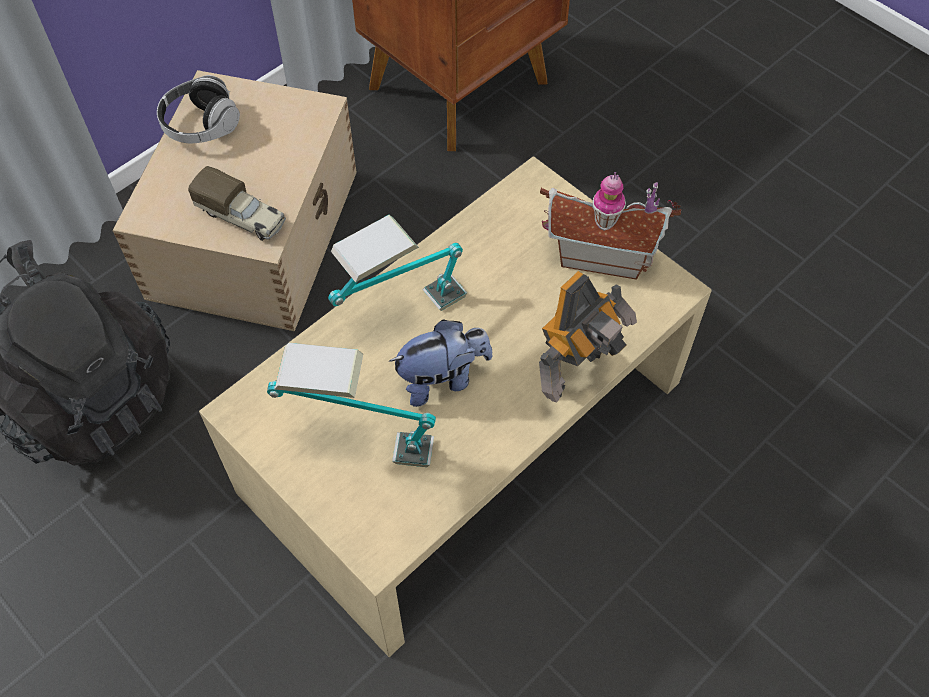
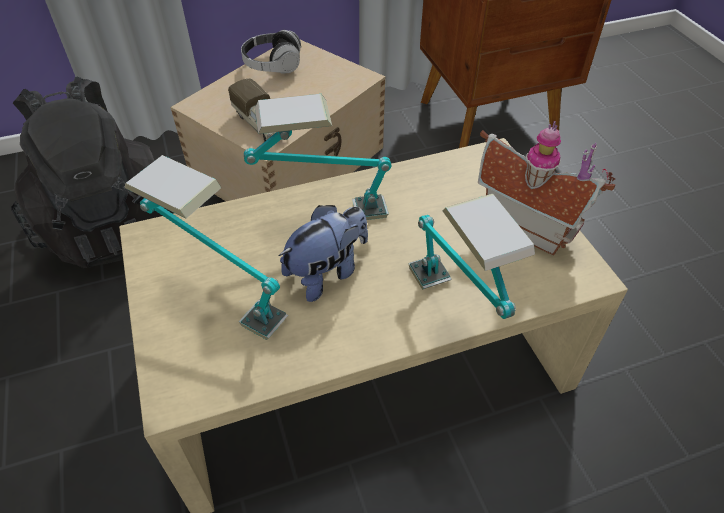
camera: 25 degrees right, 10 degrees down
(442, 379) = (327, 273): plush toy -> plush toy turned 45 degrees counterclockwise
(576, 373) = (453, 313): toy robot -> table lamp

